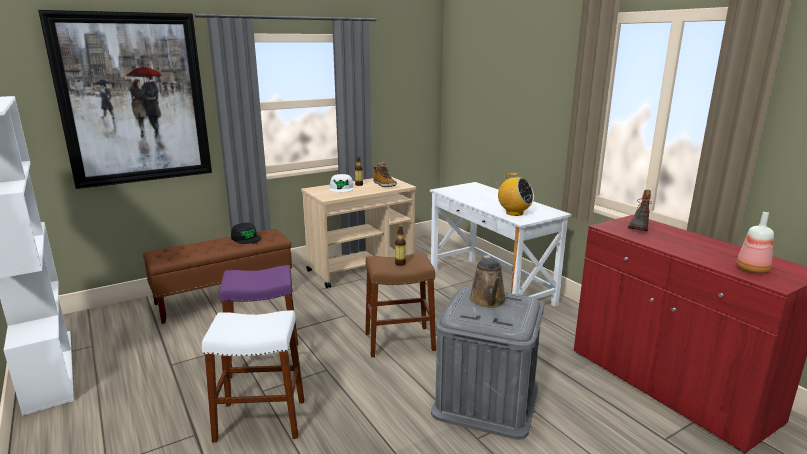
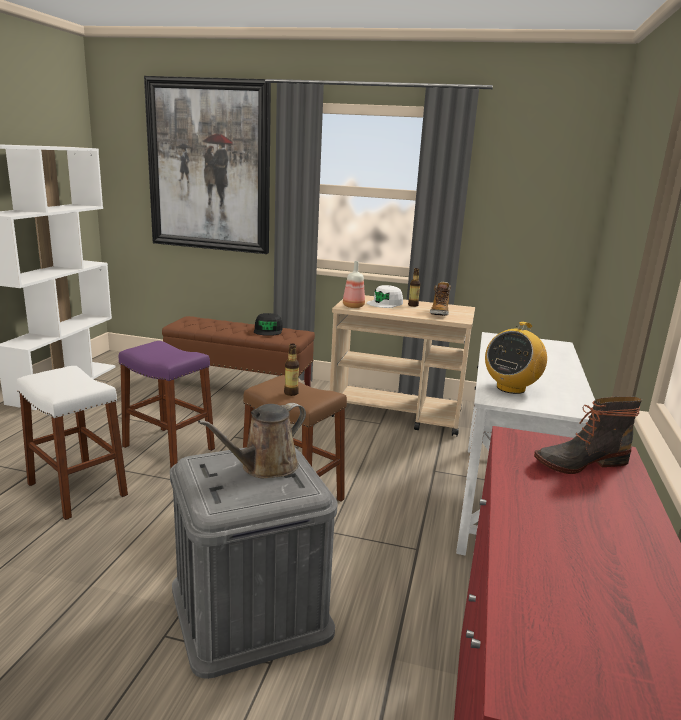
camera: 45 degrees right, 0 degrees up
(514, 213) = (511, 388): radio -> radio turned 45 degrees clockwise
(752, 270) = (567, 632): bottle -> bottle (352, 306)

